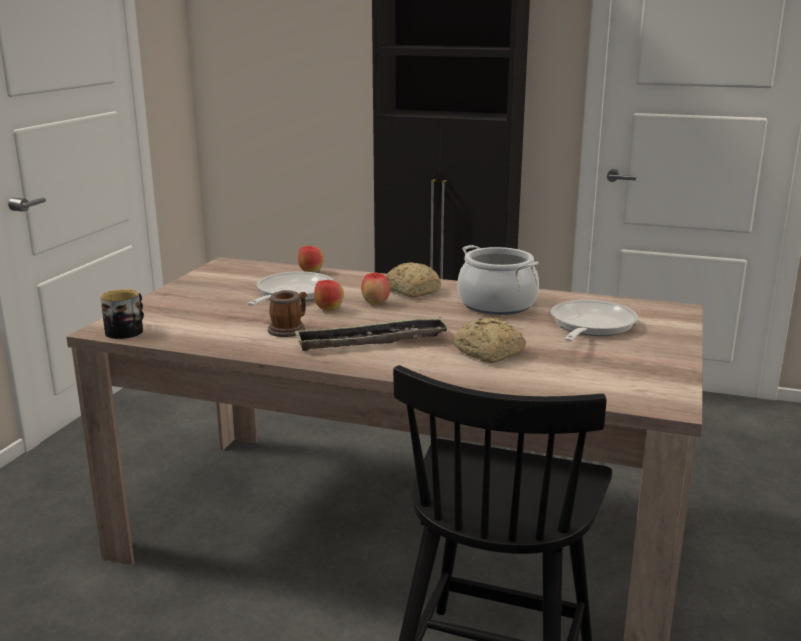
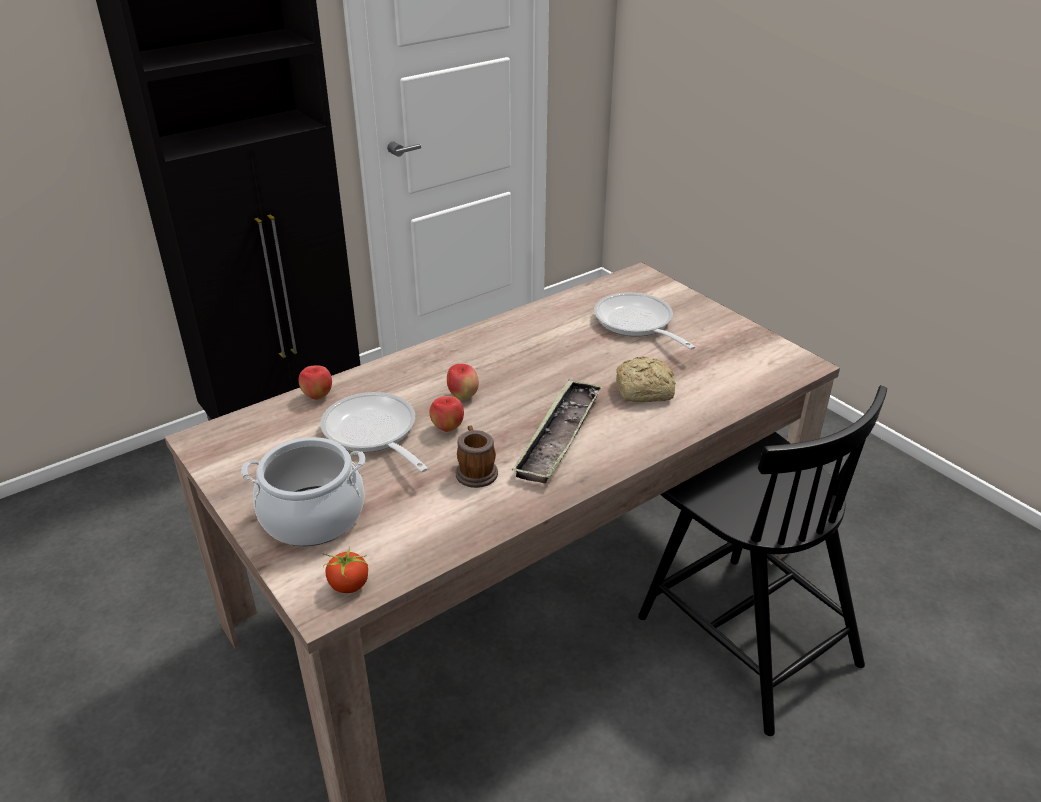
camera: 55 degrees left, 15 degrees up
(127, 330) = (348, 585): mug -> tomato
(411, 290) = (453, 363): bread -> none
(497, 304) = (542, 339): cooking pot -> cooking pot (313, 517)

